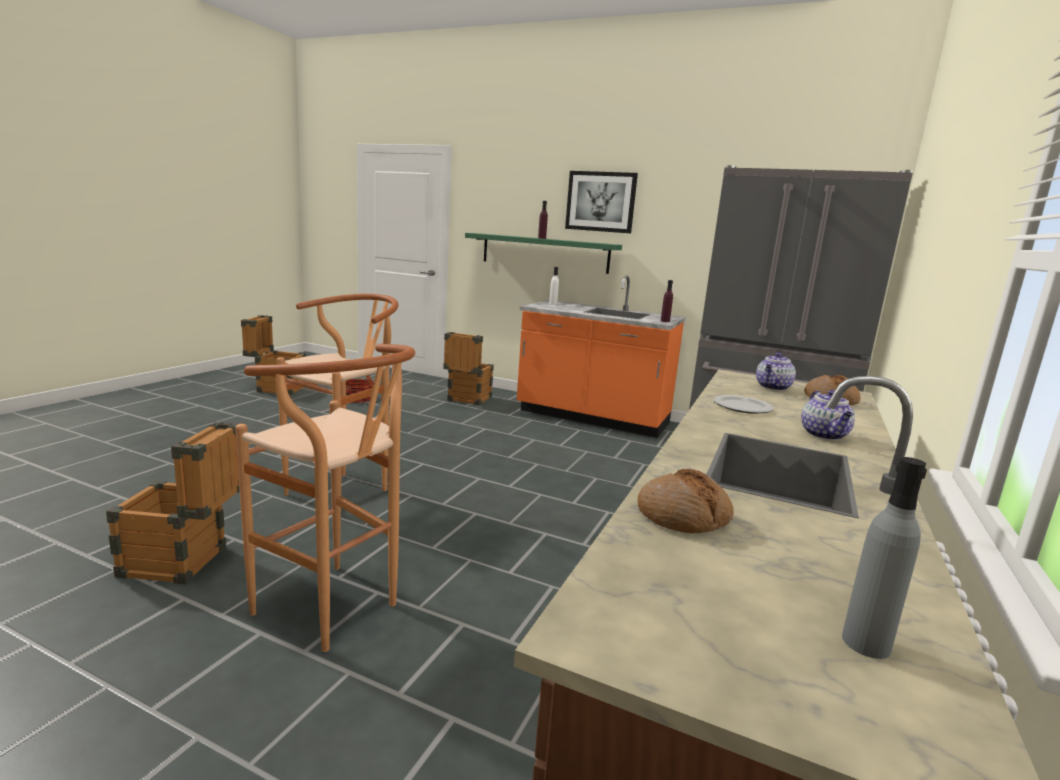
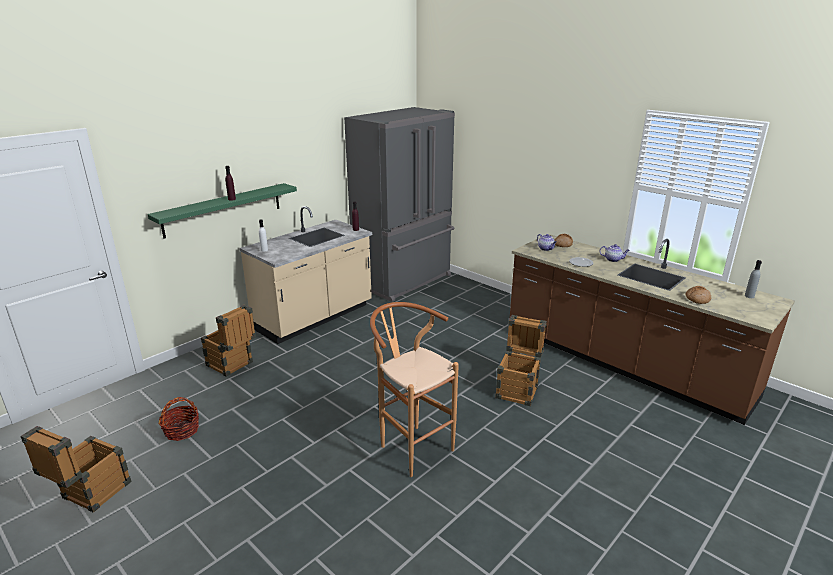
camera: 70 degrees left, 10 degrees up
(185, 563) = (506, 519): crate -> crate (518, 389)
(337, 612) = (561, 453): brown stool -> none
(592, 418) = (315, 318): orange counter -> beige counter
(600, 202) = (261, 153): picture -> none

